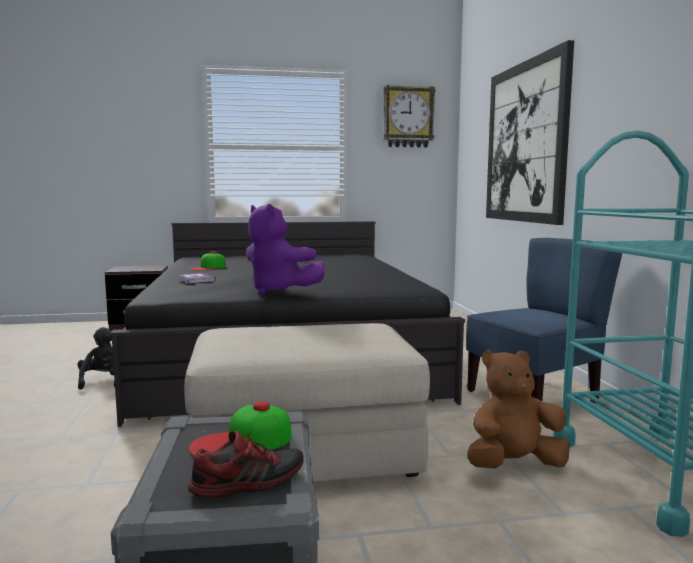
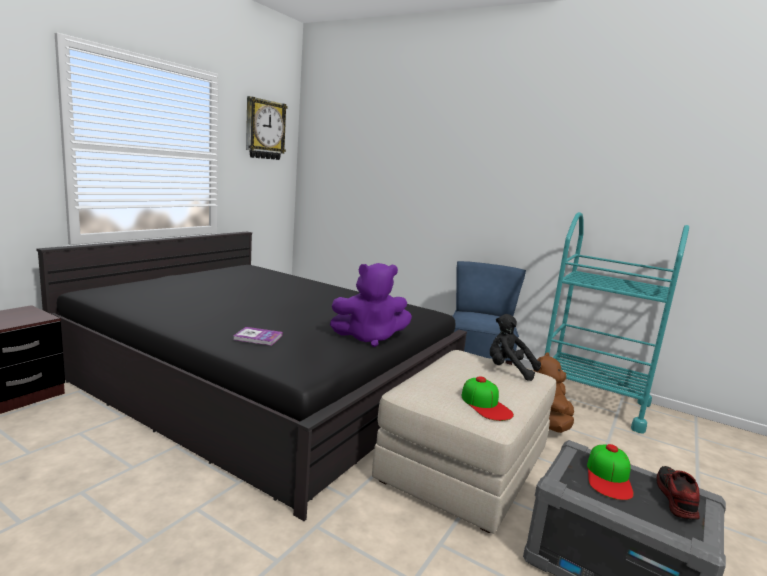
camera: 50 degrees left, 5 degrees up
(103, 382) = (158, 485): black plush toy -> black plush toy (508, 370)
(208, 268) = (185, 312): cap -> cap (486, 405)
(526, 142) = (408, 180): picture -> none

